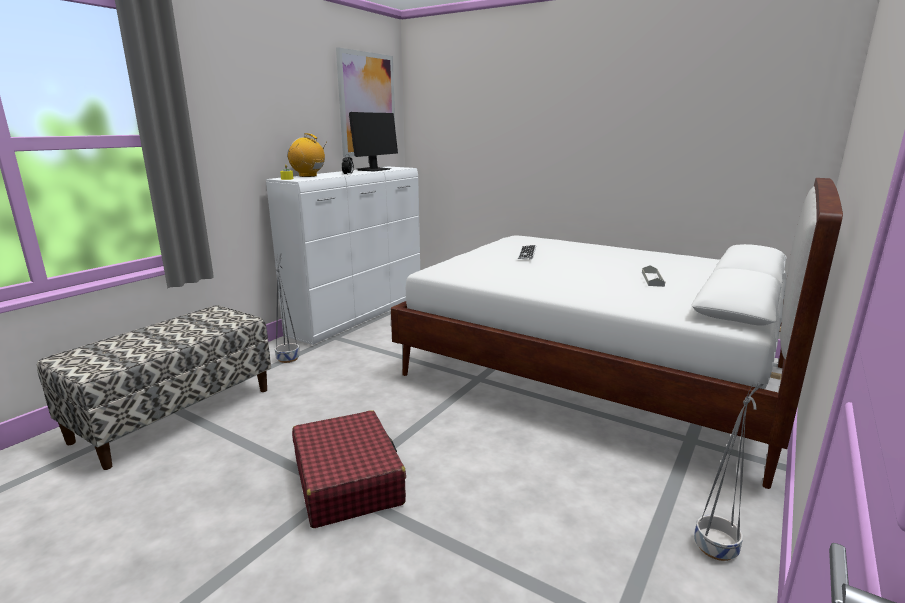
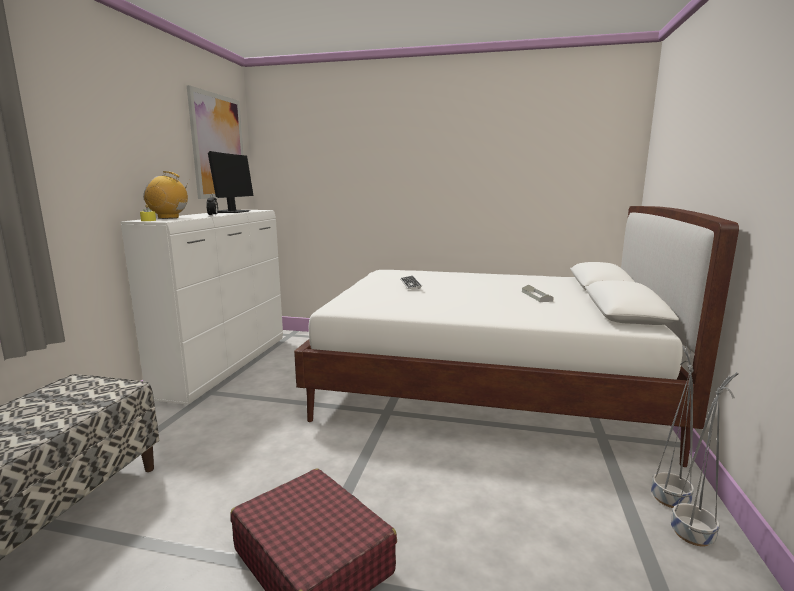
camera: 20 degrees left, 5 degrees down
(288, 358) = (164, 425): grey planter -> grey planter (669, 498)

